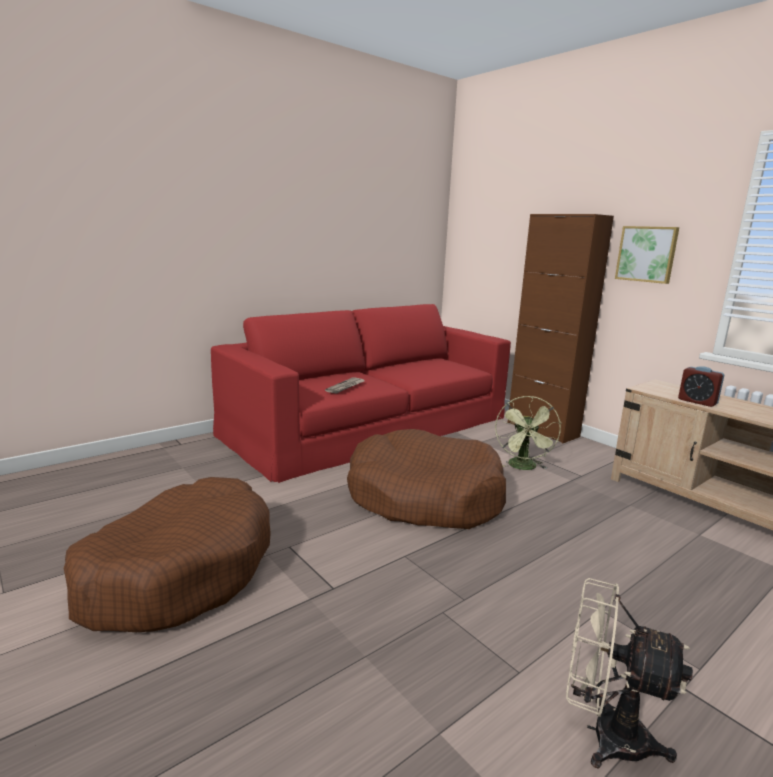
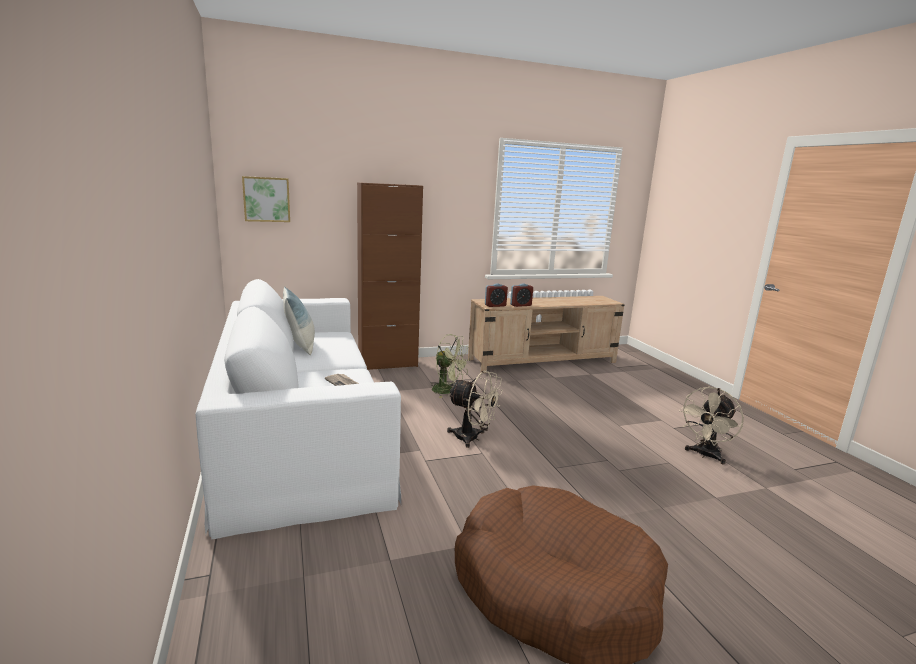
camera: 70 degrees left, 0 degrees up
(369, 425) = (300, 426): red sofa -> white sofa
(414, 364) = (300, 346): none -> pillow
(424, 497) = (472, 438): brown dog bed -> beige fan
(647, 254) = (442, 213): picture -> picture (266, 199)
(655, 390) = (495, 305): none -> alarm clock

